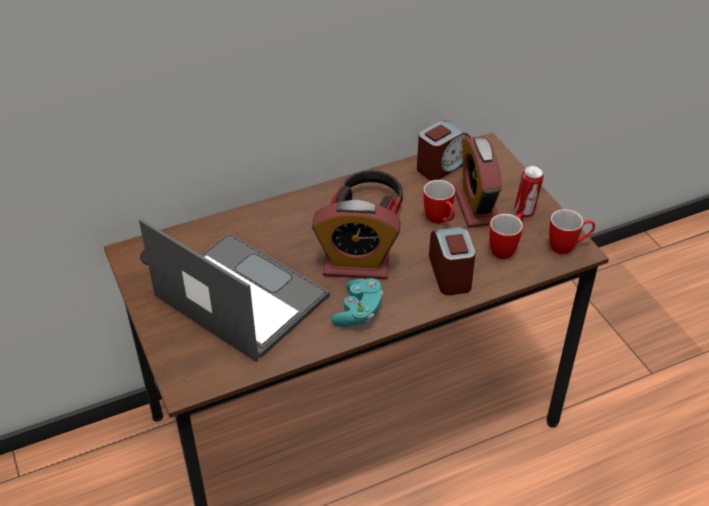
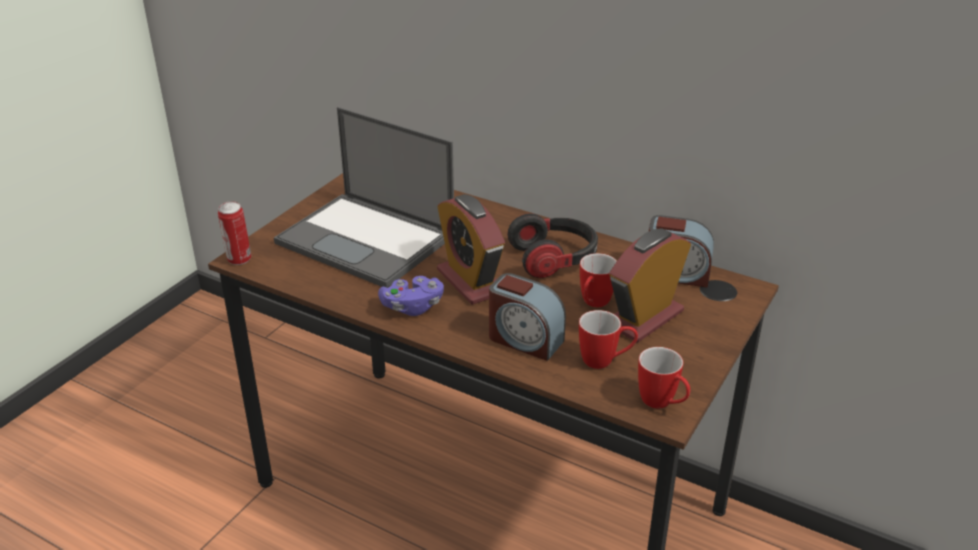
camera: 55 degrees right, 10 degrees down
(239, 296) = (368, 240): laptop -> laptop turned 120 degrees clockwise
(358, 312) = (412, 307): turquoise game controller -> purple game controller
(450, 273) = (524, 340): alarm clock -> alarm clock turned 75 degrees clockwise
(525, 212) = (679, 353): can -> can (239, 260)

